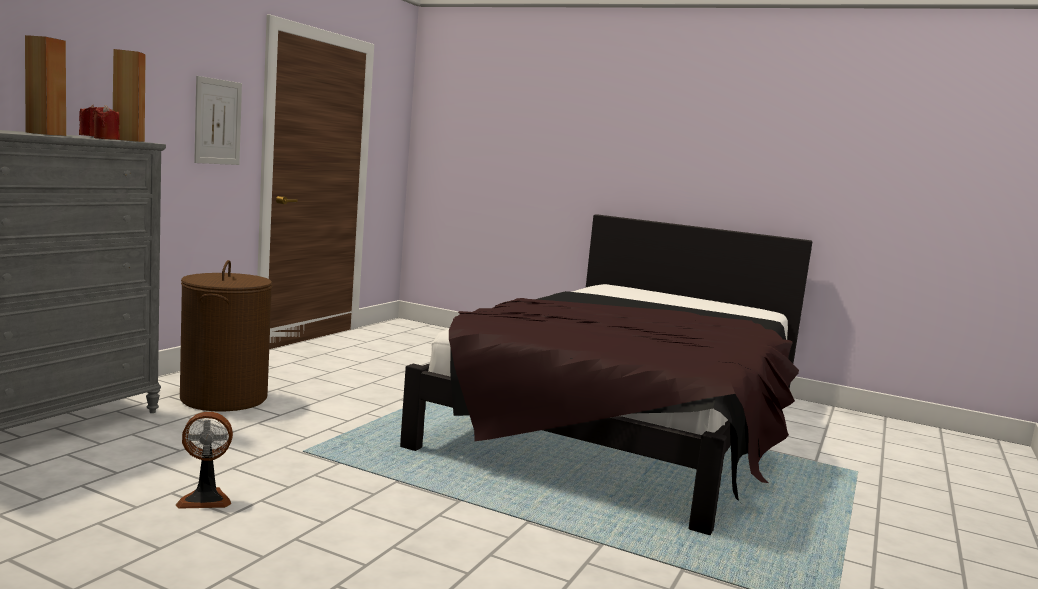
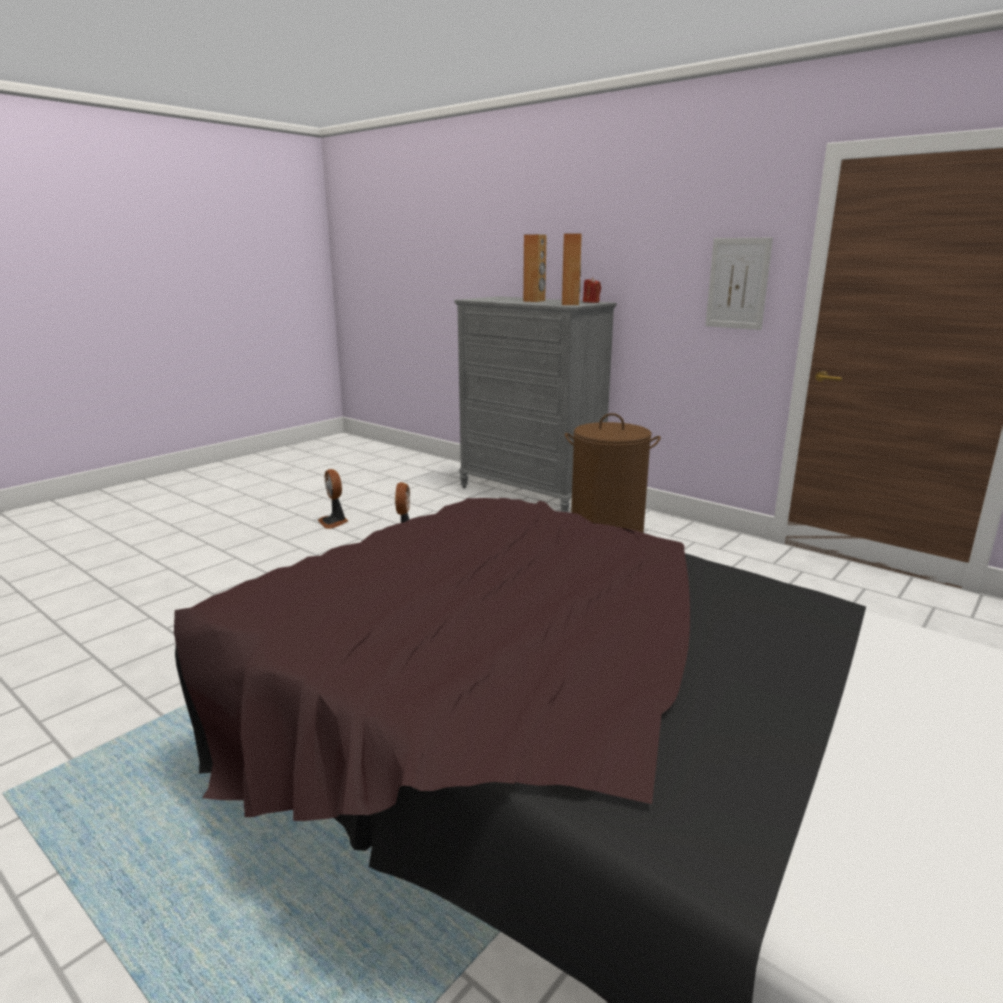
camera: 105 degrees right, 10 degrees up
(99, 564) = (334, 522): none -> fan
(106, 139) = (548, 303): red candle -> none

